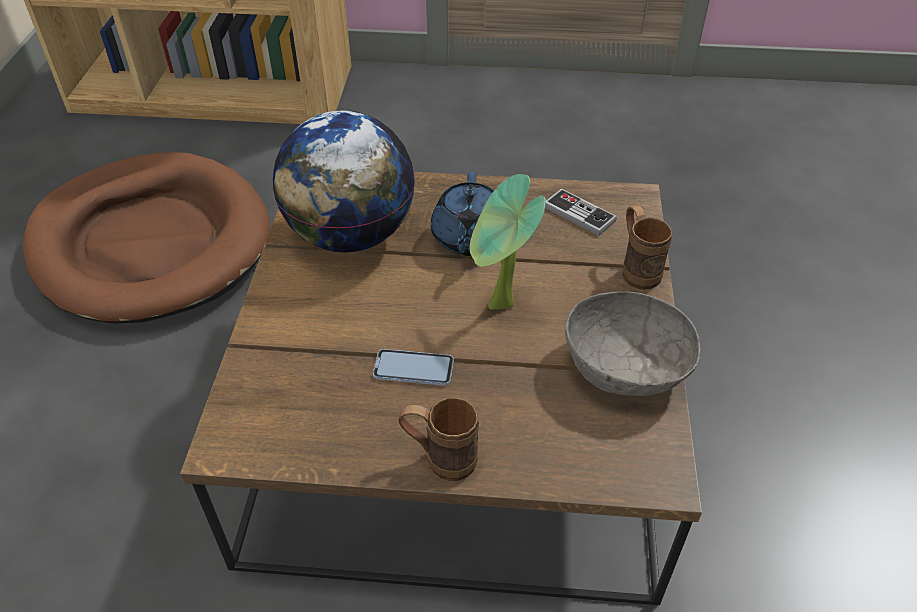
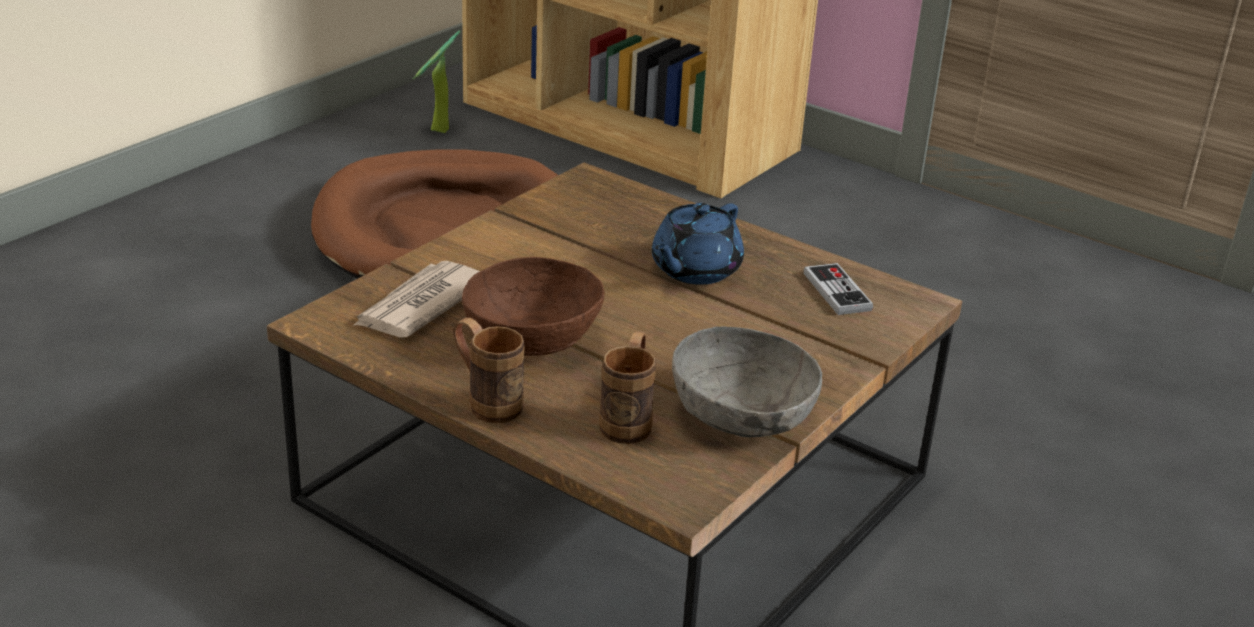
camera: 30 degrees right, 15 degrees down
(295, 380) = (420, 305): none -> newspaper
(350, 235) = (579, 228): globe -> none
(413, 369) = (532, 337): phone -> brown bowl
(499, 308) = (664, 329): potted plant -> potted plant (437, 131)
(637, 269) = (848, 353): brown mug -> brown mug (629, 421)

